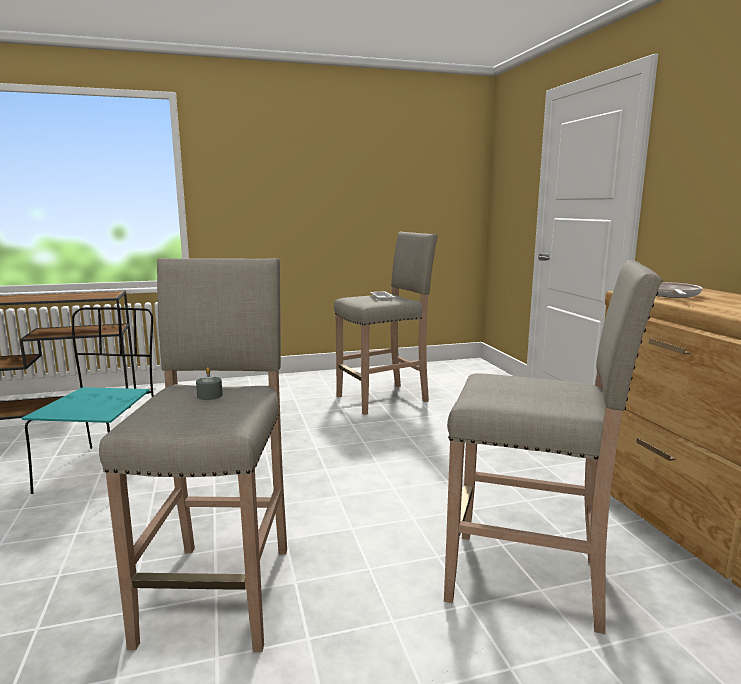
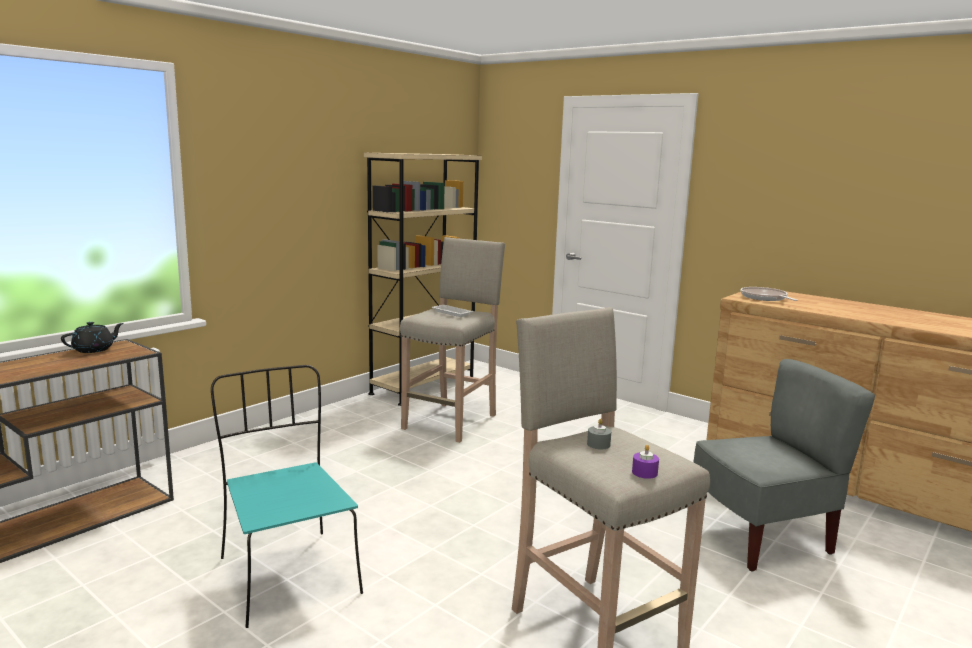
camera: 35 degrees left, 0 degrees up
(92, 293) = (94, 349): none -> black teapot
(174, 423) = (644, 472): none -> purple candle
(403, 370) = (423, 387): none -> beige bookcase
(529, 580) = (762, 537): beige stool -> grey chair

